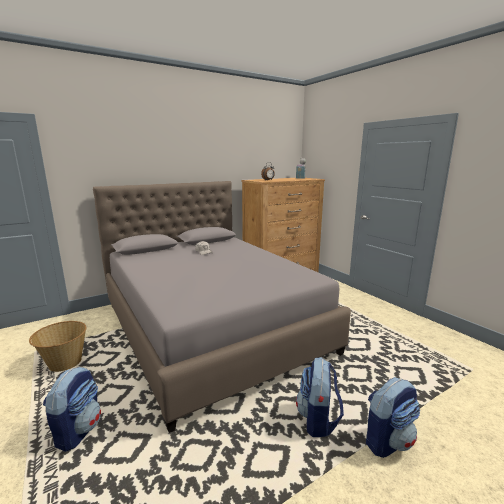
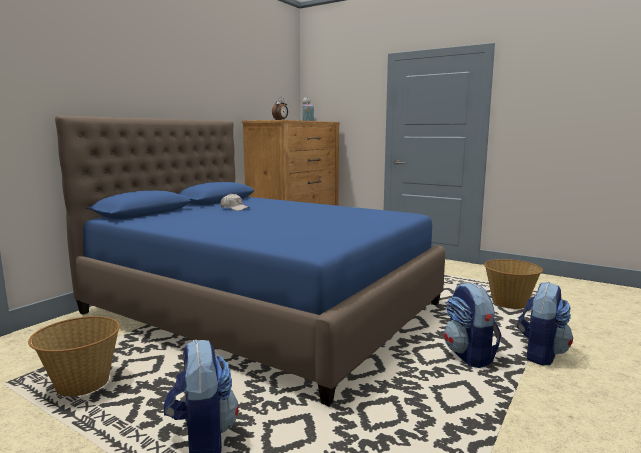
camera: 25 degrees left, 5 degrees down
(211, 326) = (263, 308): grey bed -> blue bed
(412, 370) = (509, 303): none -> basket

